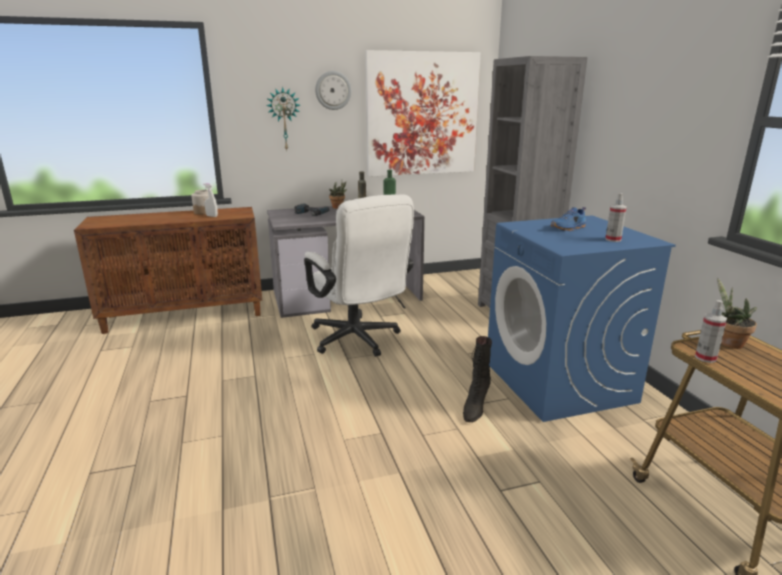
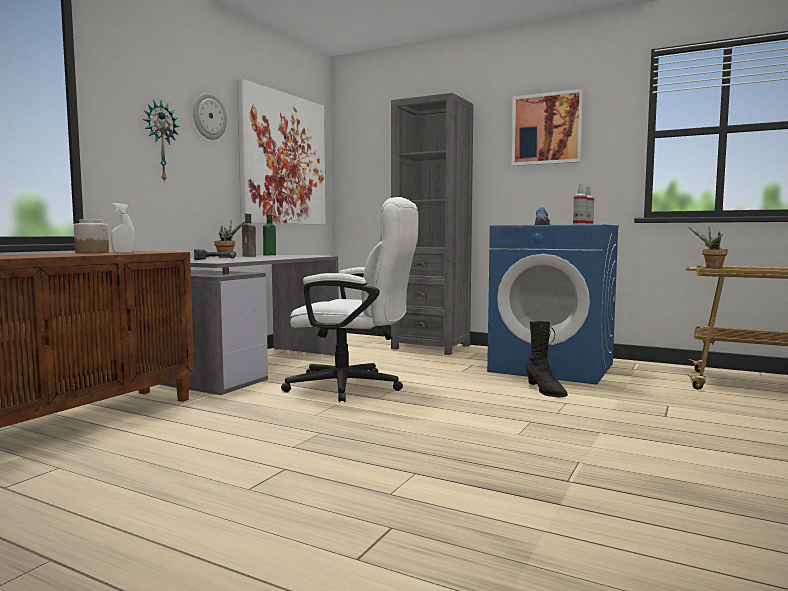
camera: 45 degrees left, 15 degrees down
(650, 96) = (547, 129): none -> picture
(705, 358) = (728, 268): spray bottle -> spray bottle (579, 224)

